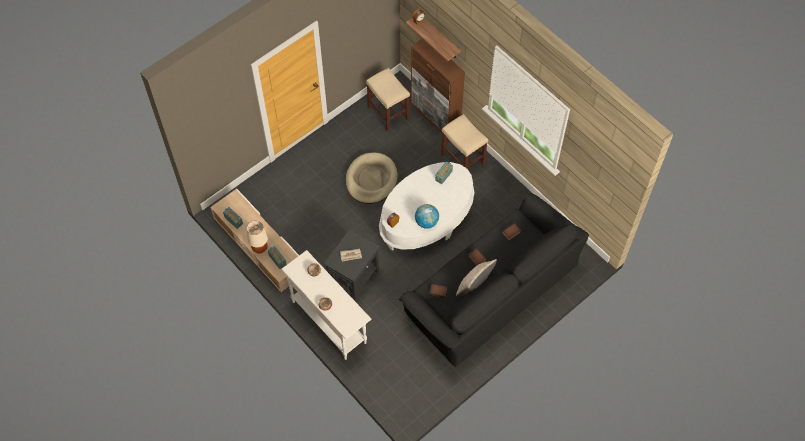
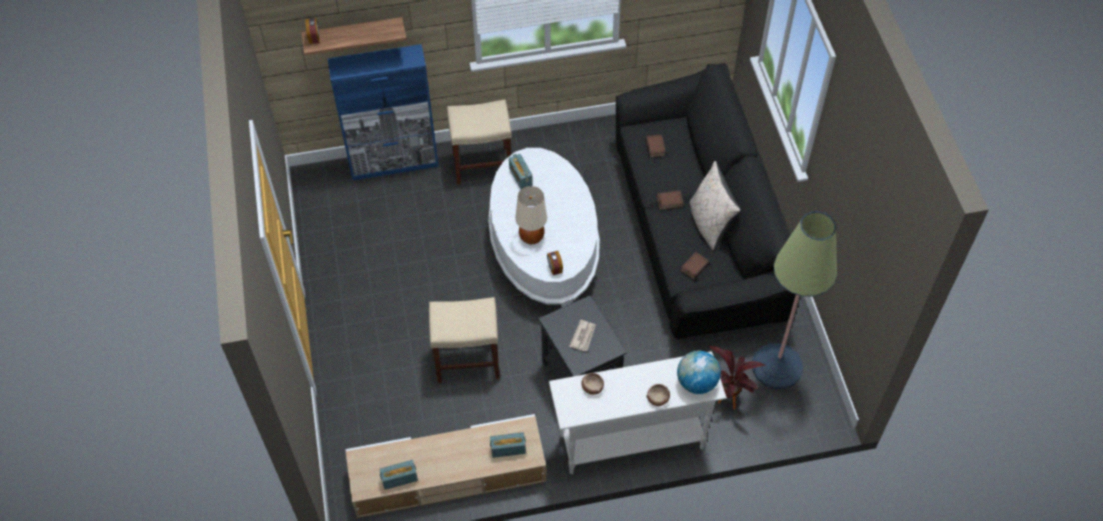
camera: 60 degrees left, 5 degrees down
(259, 248) = (471, 464): beige table lamp -> beige table lamp (531, 237)
(371, 179) = (438, 282): beige dog bed -> none
(386, 358) = (728, 397): none -> potted plant
(389, 113) = (348, 211): beige stool -> beige stool (468, 360)
(421, 375) = (777, 366): none -> floor lamp
(426, 222) = (579, 229): globe -> globe (696, 382)
(435, 116) = (394, 163): brown cabinet -> blue cabinet

